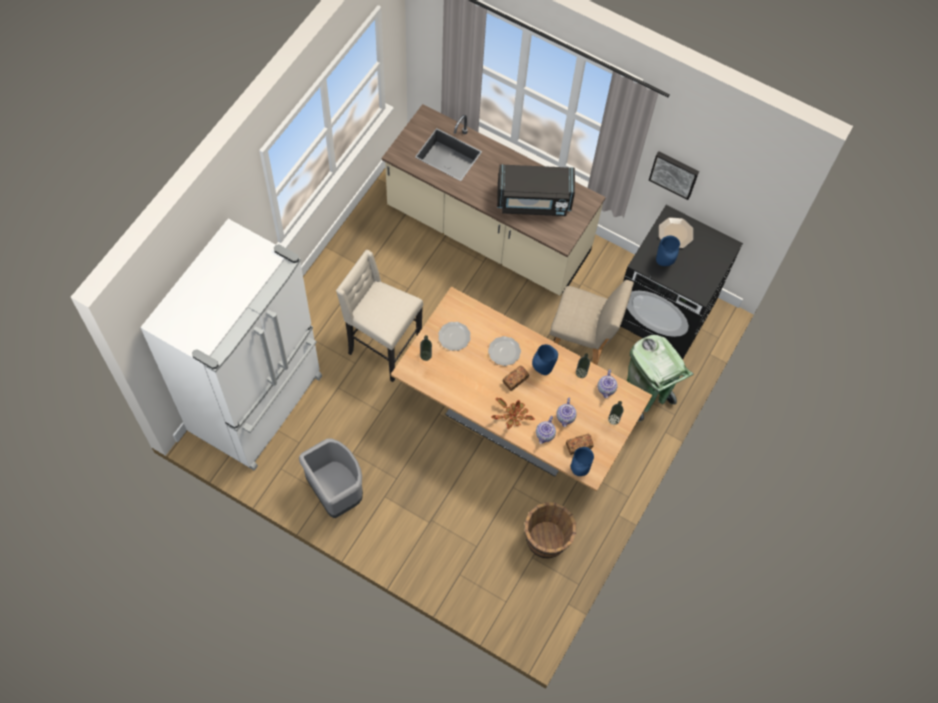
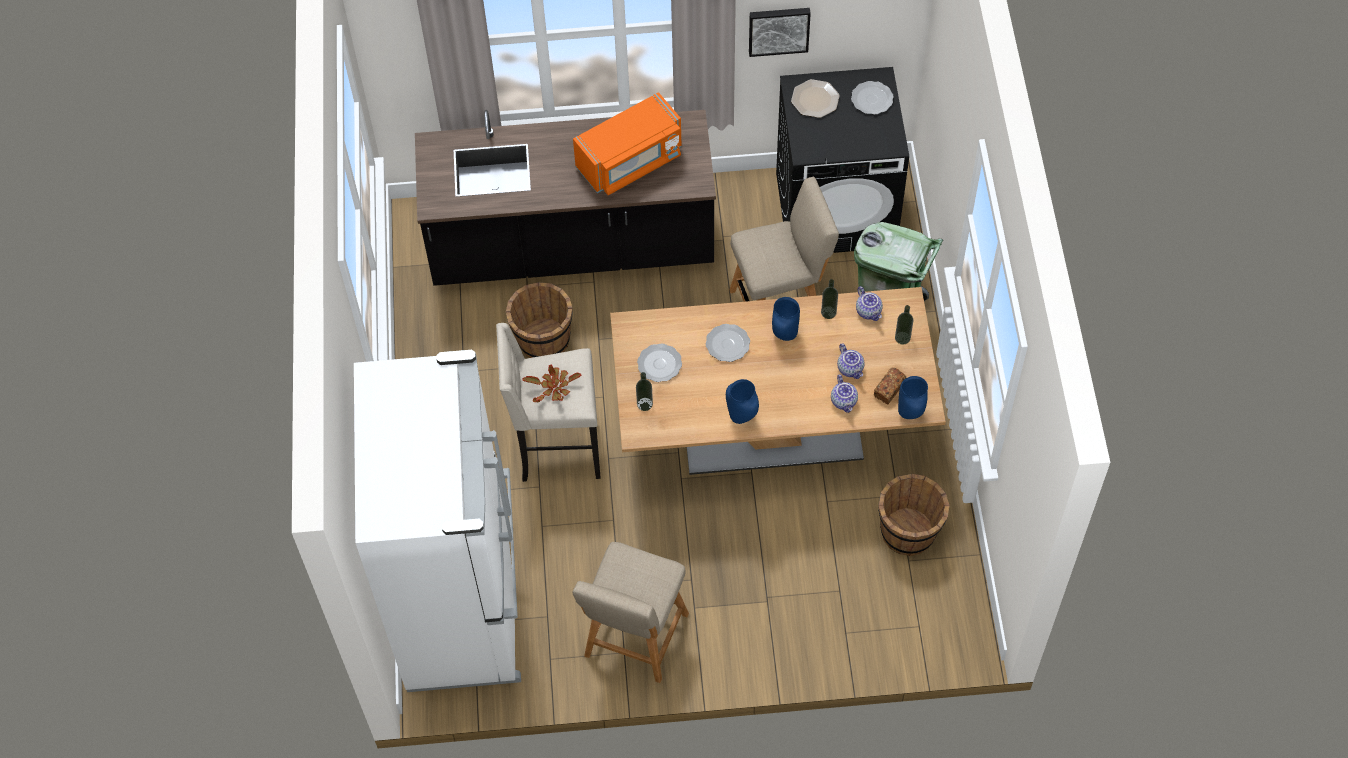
camera: 30 degrees left, 5 degrees down
(336, 491) = (634, 639): grey trash can -> beige chair
(426, 277) = (543, 340): none -> brown bucket
(488, 232) = (572, 246): beige counter -> black counter
(512, 416) = (793, 405): potted plant -> potted plant (553, 388)
(515, 380) = (765, 366): bread -> none
(533, 201) = (630, 161): black microwave -> orange microwave
(663, 262) = (827, 137): blue vase -> blue vase (741, 417)
(711, 255) = (871, 99): none -> plate

